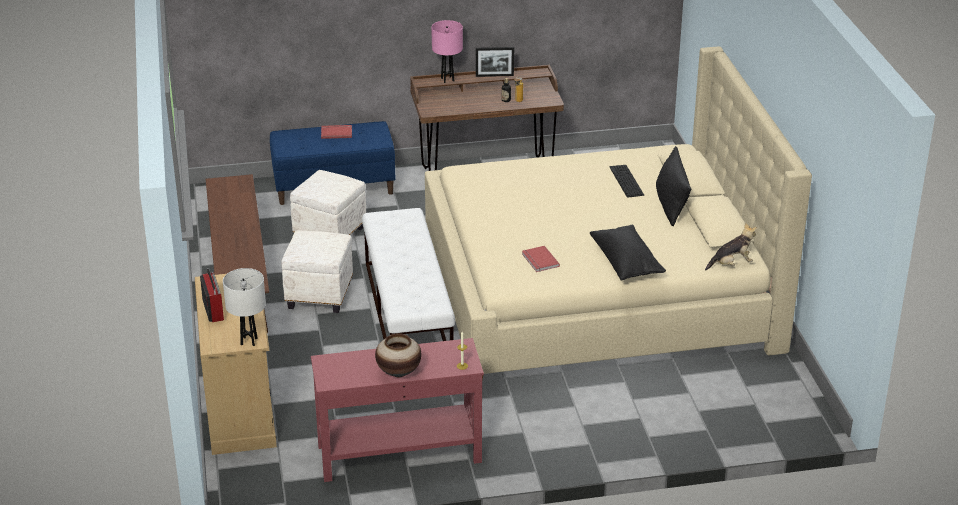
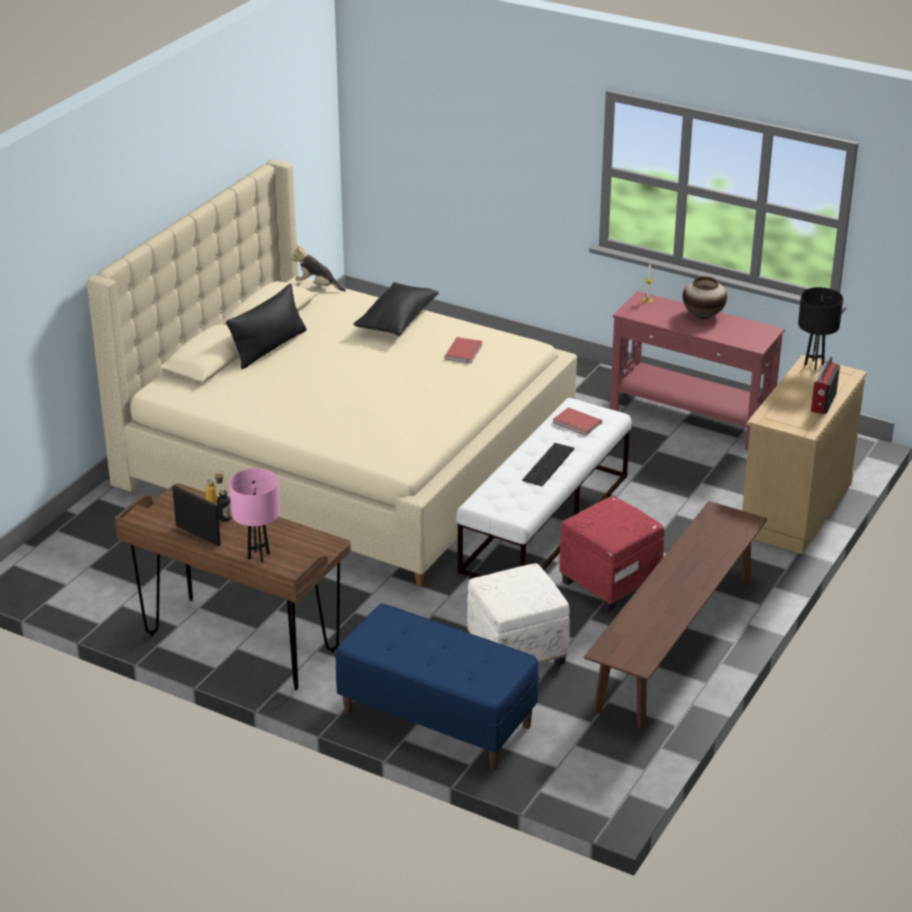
camera: 140 degrees left, 0 degrees up
(249, 341) = (814, 365): white table lamp -> black table lamp
(319, 294) = (609, 583): white ottoman -> red ottoman
(336, 132) = (419, 658): red book -> red book (576, 423)
(626, 181) = (267, 383): keyboard -> keyboard (548, 464)

